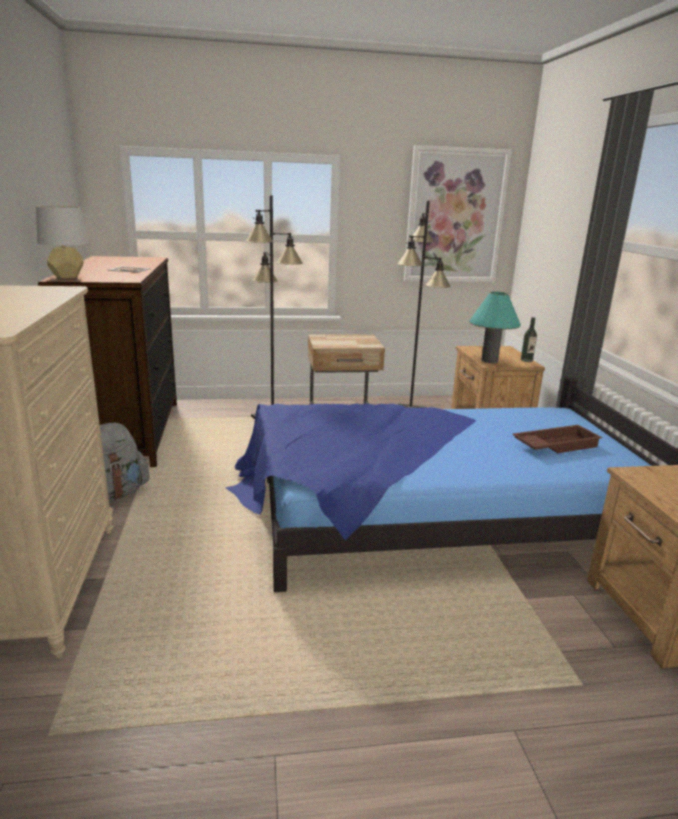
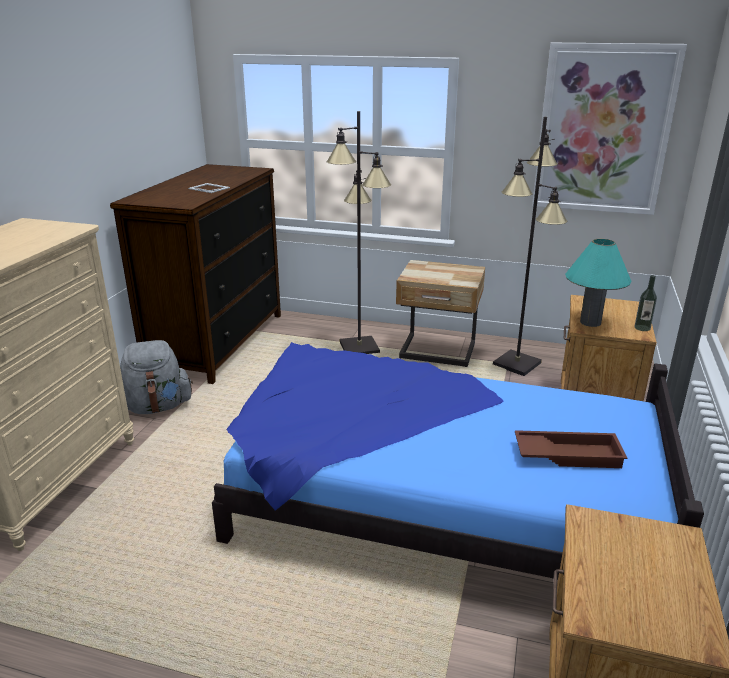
camera: 25 degrees right, 5 degrees up
(67, 276) = (141, 197): grey table lamp -> none

